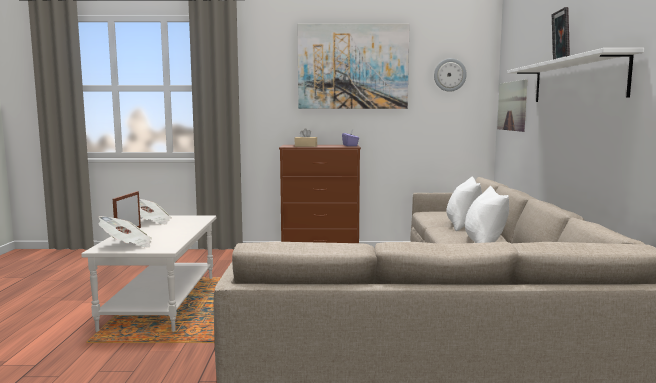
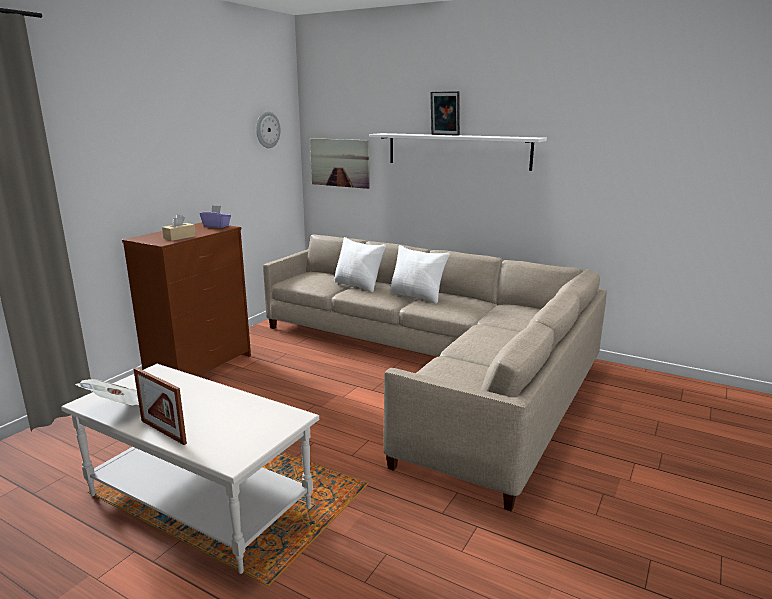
camera: 60 degrees left, 10 degrees up
(127, 245) = (242, 440): newspaper -> none
(353, 67) = (182, 123): picture -> none

